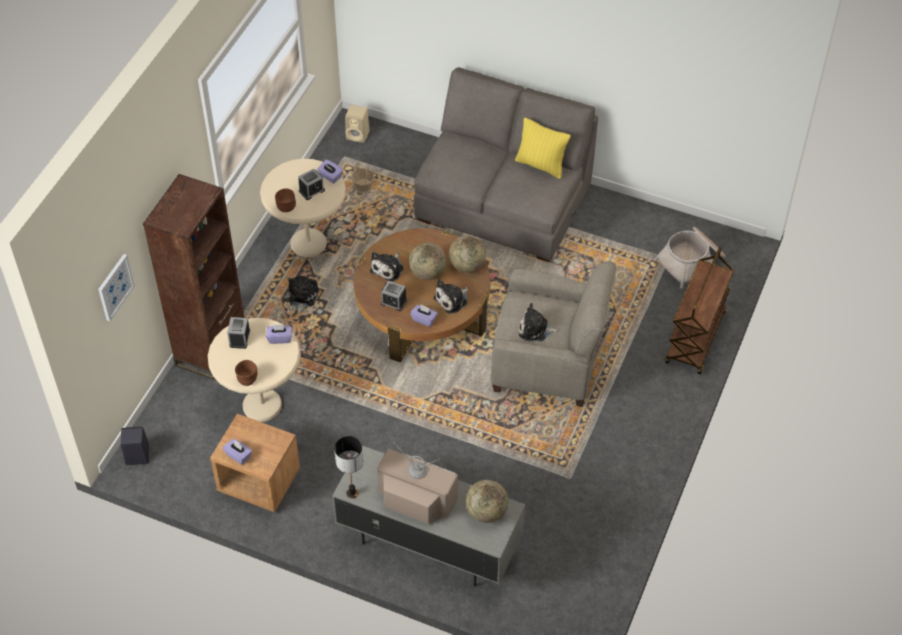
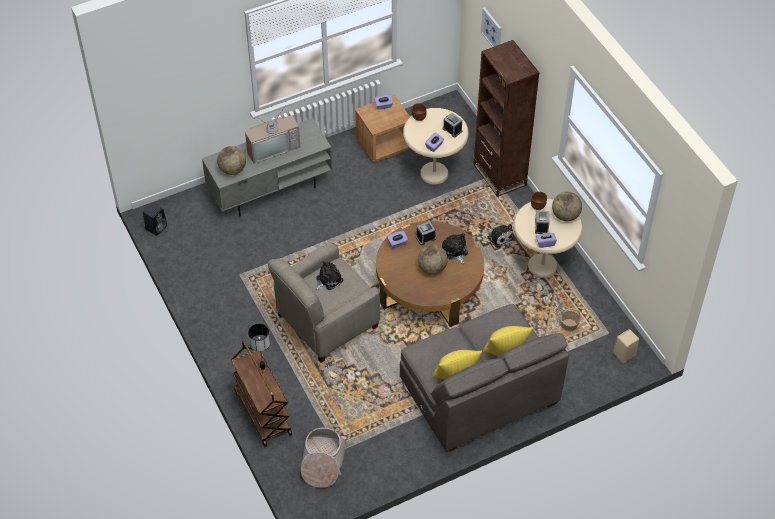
camera: 130 degrees right, 0 degrees up
(136, 456) = (453, 106): black speaker -> black speaker (156, 227)
(352, 493) = (304, 125): table lamp -> table lamp (263, 368)
(452, 300) = (398, 266): plush toy -> none
(467, 265) = (418, 291): globe -> globe (565, 215)
(477, 149) = (506, 351): none -> yellow pillow

